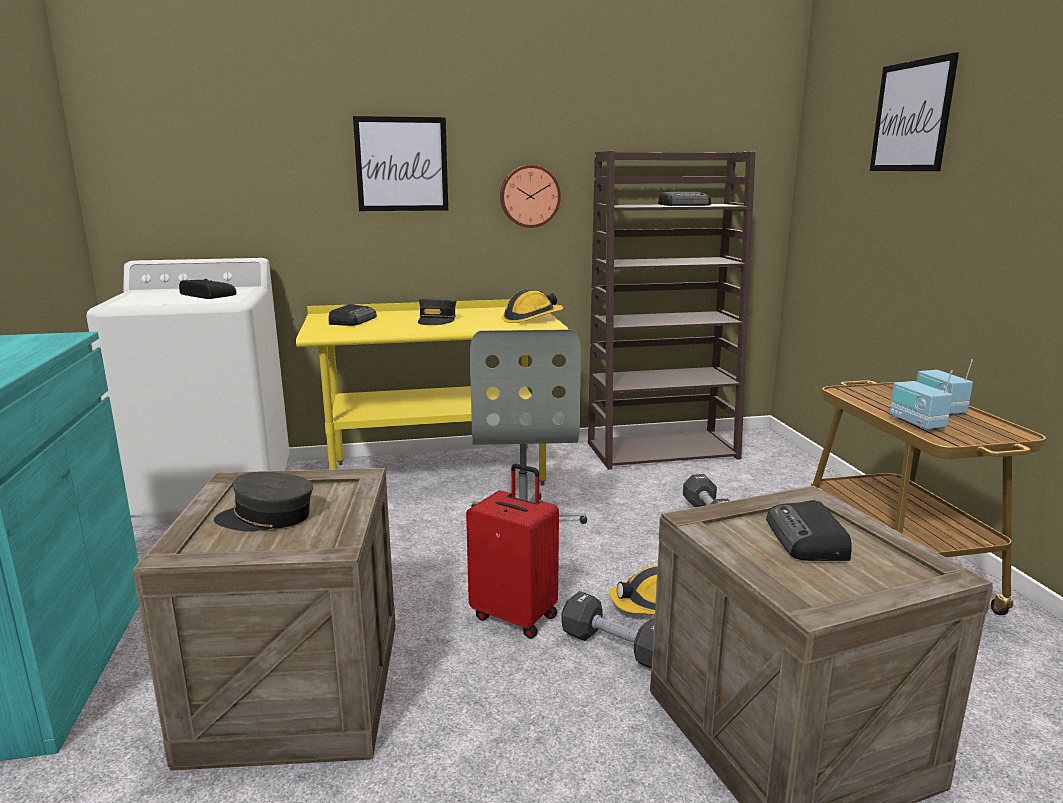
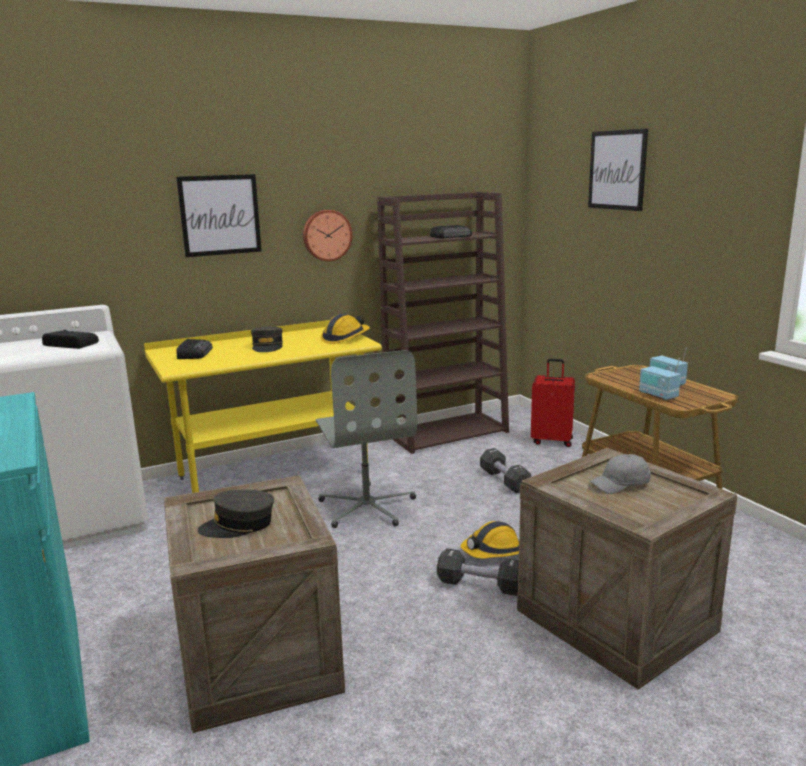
camera: 15 degrees left, 0 degrees up
(516, 616) = (396, 576): red suitcase -> red suitcase (552, 440)
(807, 540) = (621, 484): radio -> grey cap

